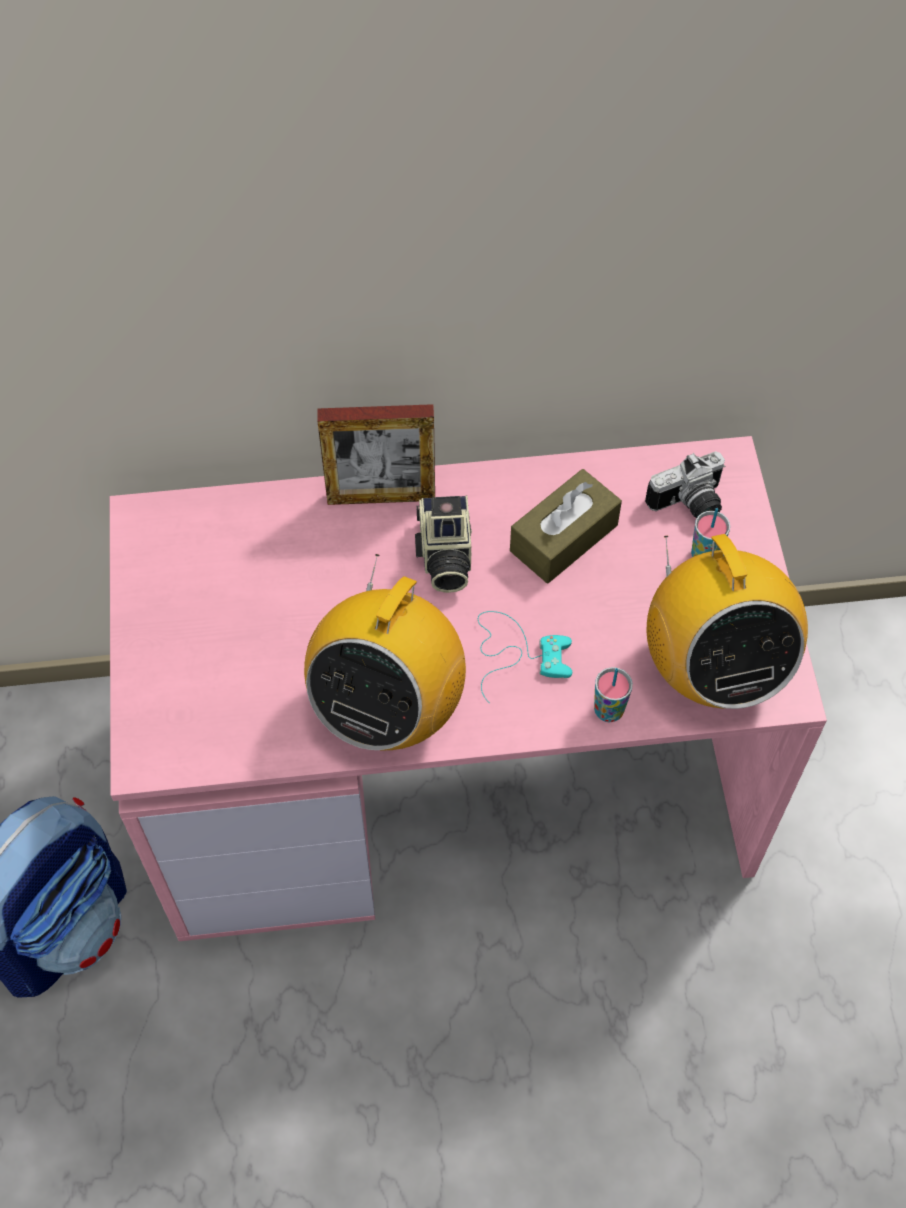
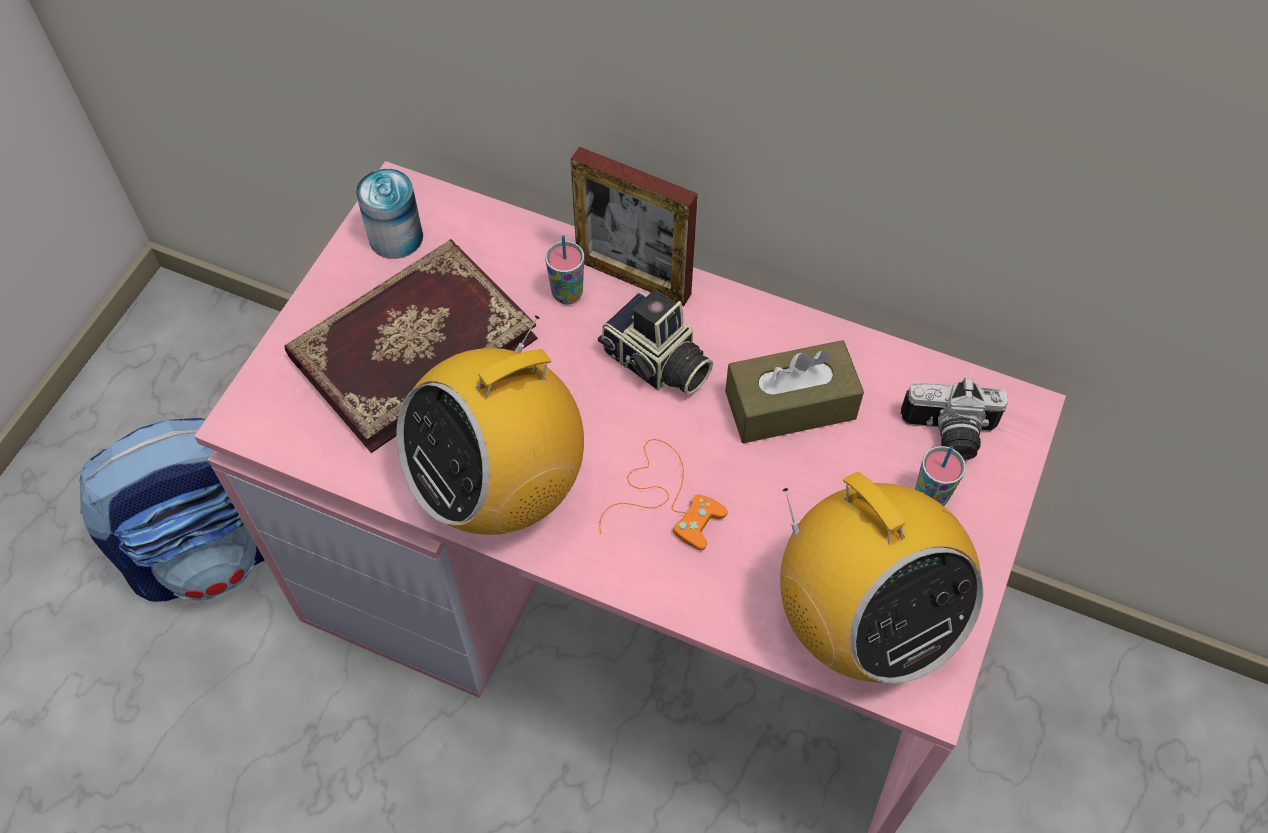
camera: 30 degrees right, 0 degrees up
(165, 554) = (396, 237): none -> can
(240, 635) = (411, 345): none -> book
(444, 556) = (656, 364): camera -> camera turned 75 degrees counterclockwise
(517, 652) = (665, 497): turquoise game controller -> orange game controller
(608, 711) = (719, 607): cup -> cup (567, 294)
(712, 668) = (861, 621): radio -> radio turned 45 degrees counterclockwise

